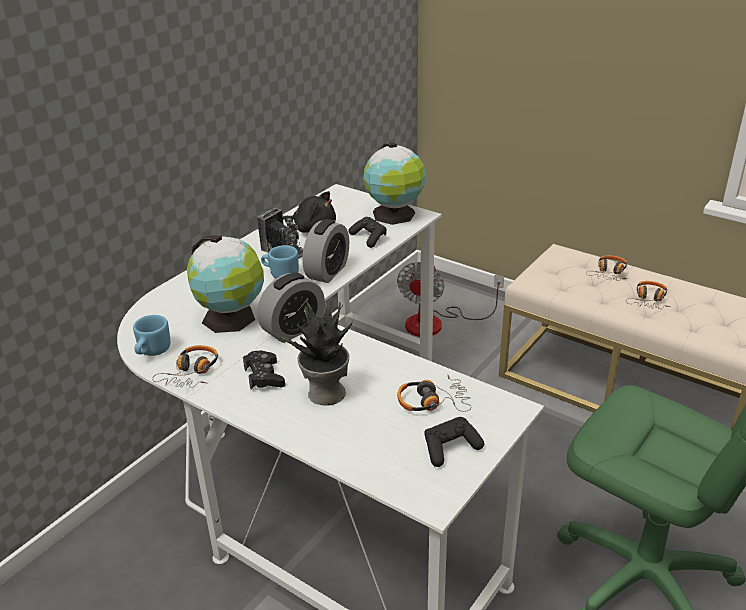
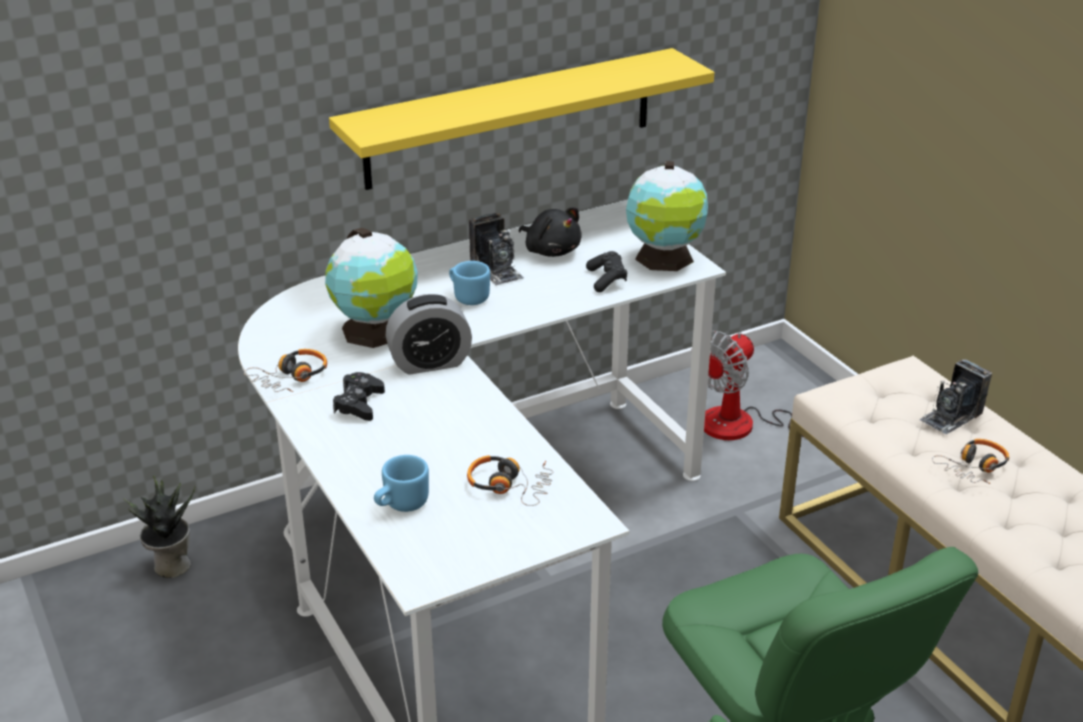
camera: 25 degrees right, 0 degrees up
(152, 352) = (269, 344): blue mug -> blue mug (400, 505)
(259, 135) = (510, 118): none -> yellow shelf
(325, 394) = (405, 442): potted plant -> potted plant (170, 566)
(327, 272) = (522, 308): alarm clock -> none
(450, 448) = (484, 539): black game controller -> none
(609, 273) = (951, 416): headphones -> camera

